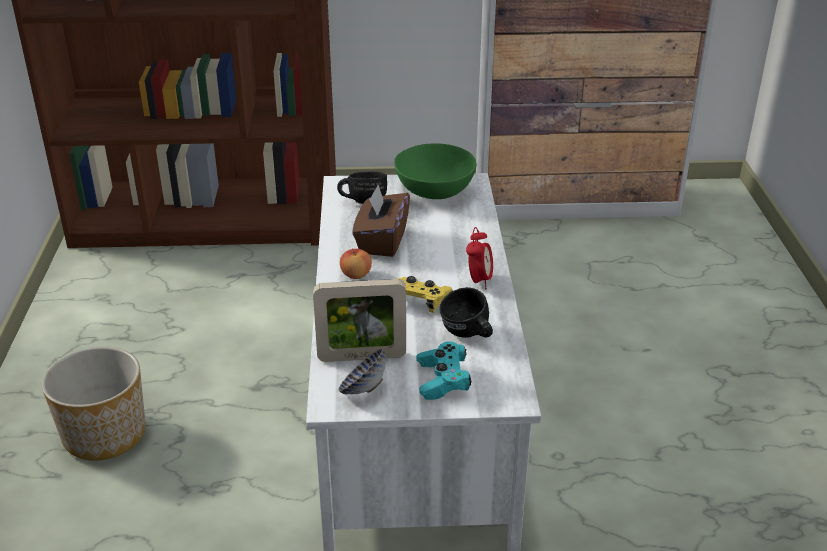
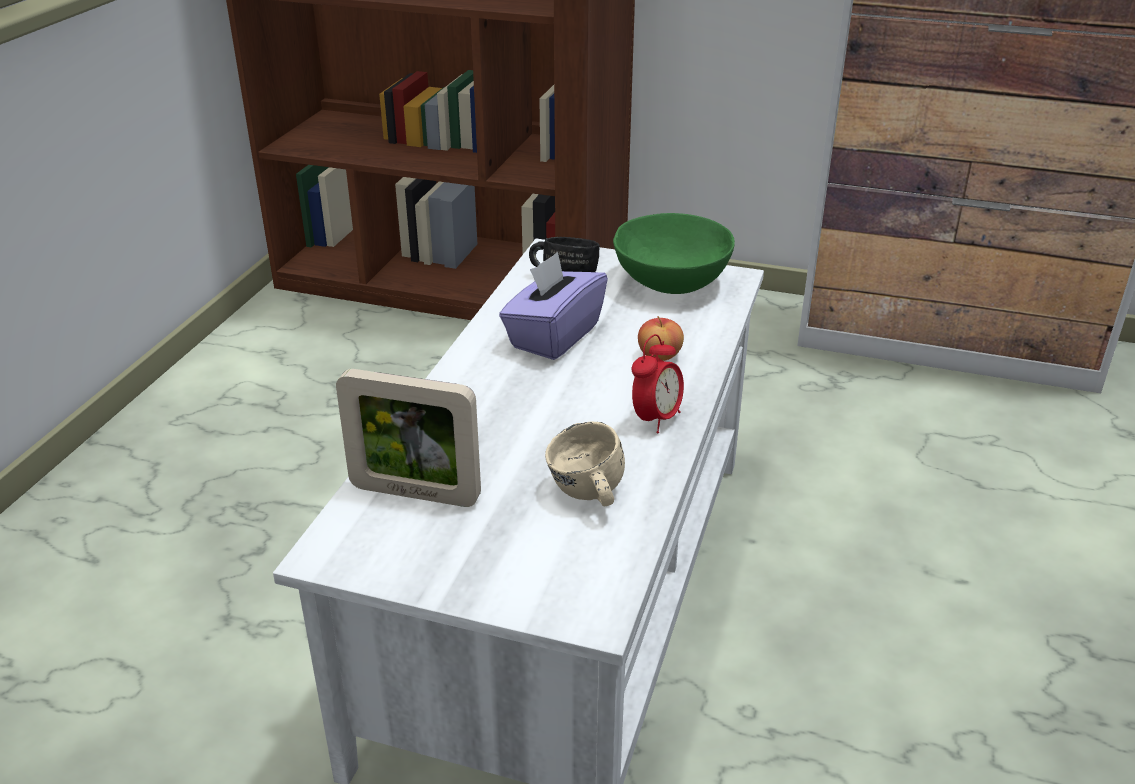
camera: 20 degrees right, 0 degrees up
(104, 434) = (176, 522): planter -> none
(356, 275) = (487, 375): apple -> apple (659, 356)
(363, 389) = (383, 542): bowl -> none
(381, 241) = (553, 336): brown tissue box -> purple tissue box
(419, 302) = (549, 432): yellow game controller -> none
(443, 380) = (506, 558): turquoise game controller -> none
(467, 335) = (586, 497): black mug -> beige mug

